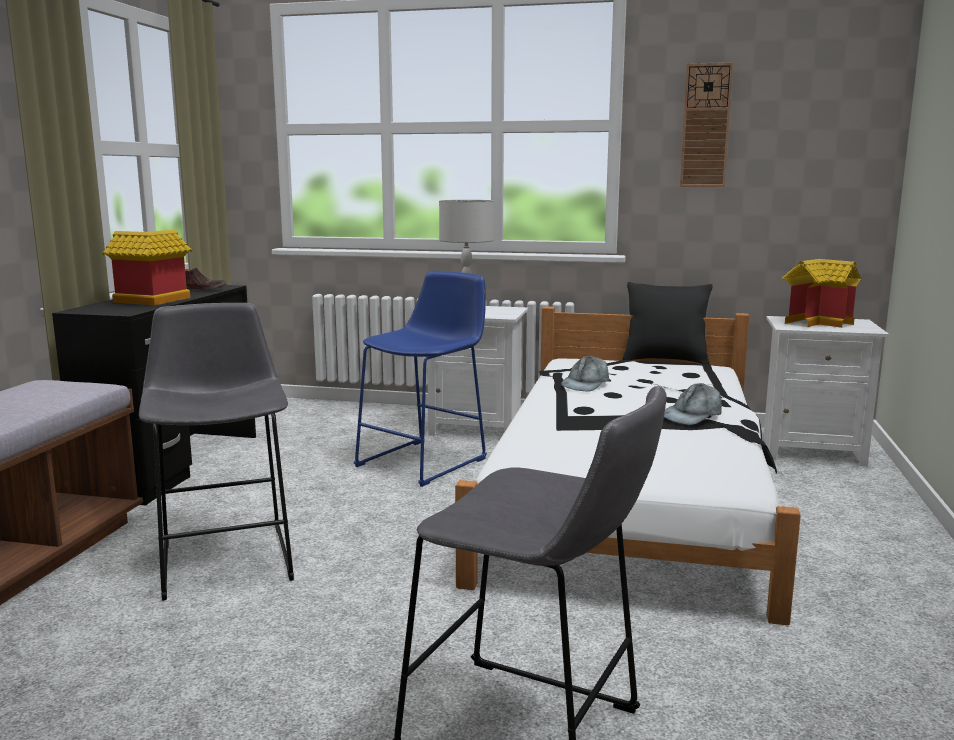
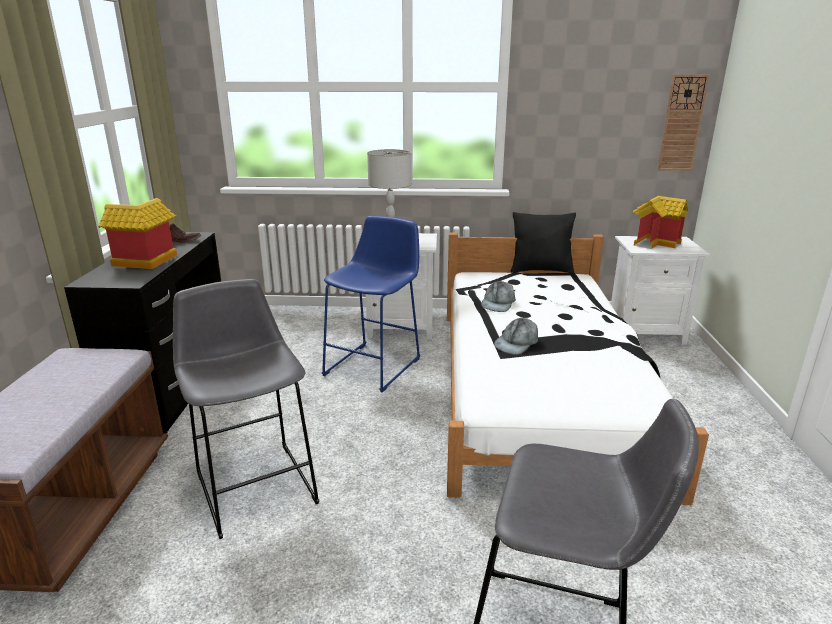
camera: 10 degrees left, 10 degrees up
(692, 415) = (592, 334): grey cap -> grey cap (517, 343)
(705, 126) = (573, 88): wall clock -> wall clock (682, 123)

